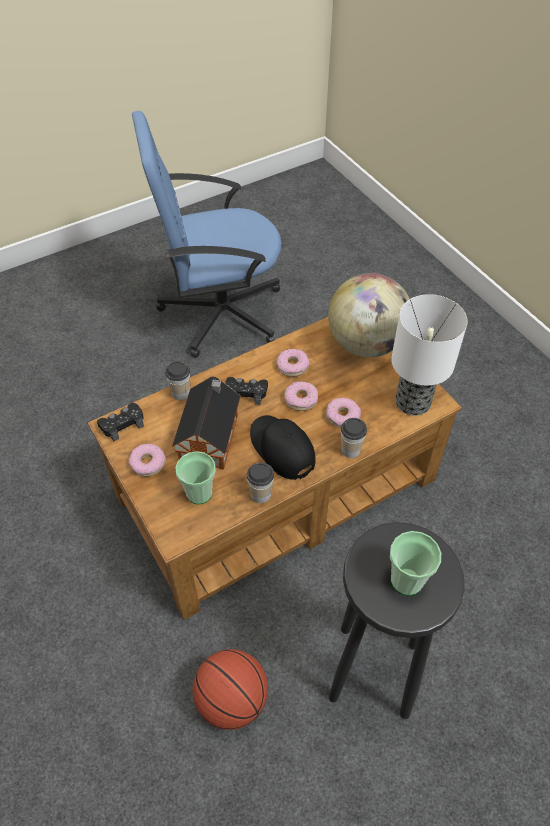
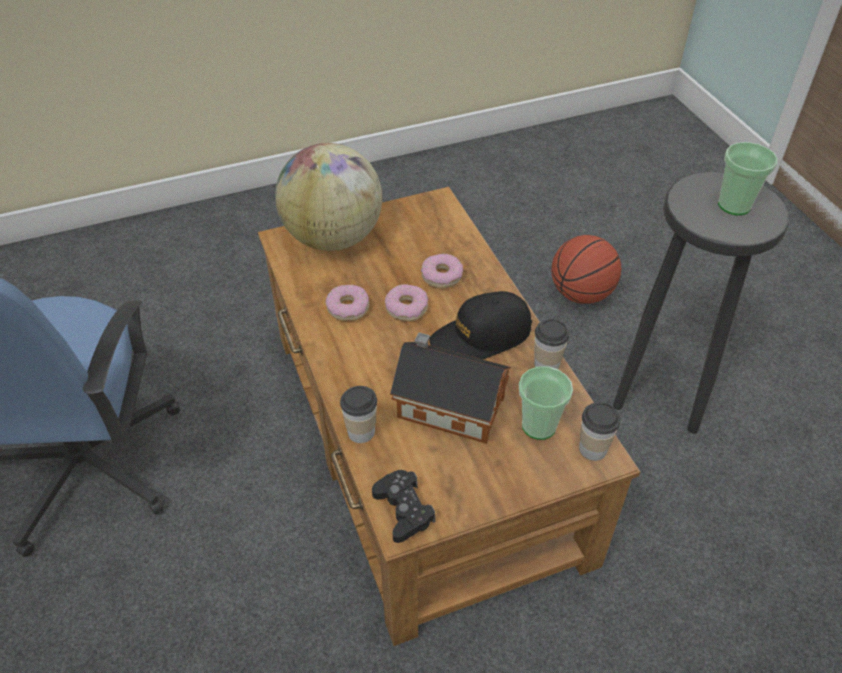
camera: 80 degrees left, 5 degrees down
(148, 463) = (482, 480): donut -> none
(232, 700) = (700, 524): basketball -> basketball (581, 294)
(246, 393) = (380, 359): black game controller -> none
(350, 450) = (492, 277): cup -> cup (592, 449)
(413, 401) = (433, 217): table lamp -> none

